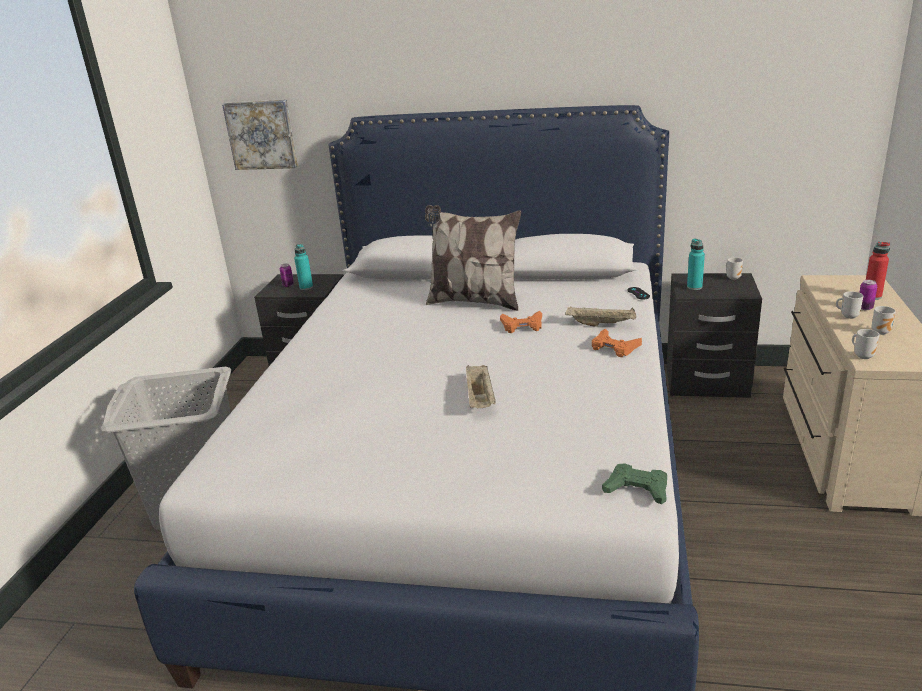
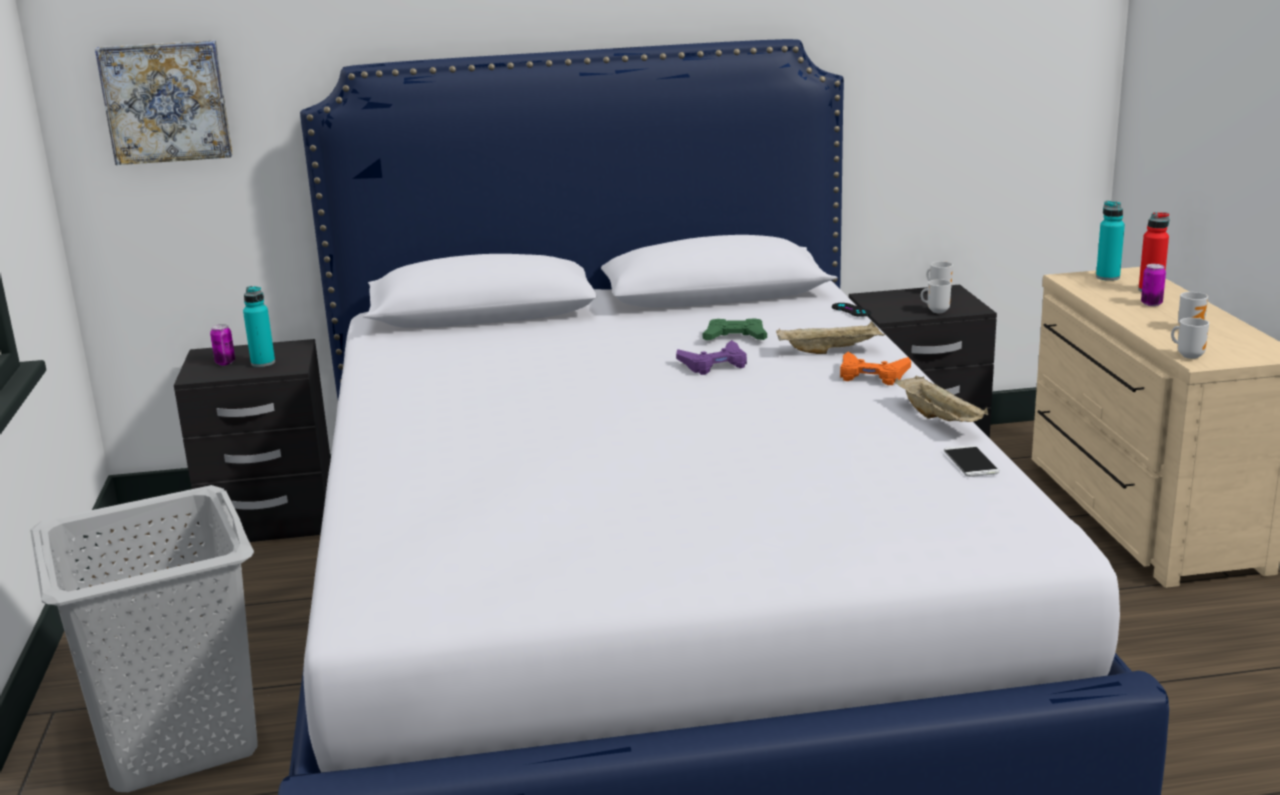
camera: 20 degrees left, 5 degrees down
(474, 301) = (610, 342): pillow -> none
(480, 399) = (731, 456): beige tray -> beige tray (940, 419)
(522, 326) = (714, 364): orange game controller -> purple game controller
(628, 428) = (970, 462): none -> phone
(637, 489) = (1039, 524): green game controller -> green game controller (735, 337)
(694, 287) = (895, 307): turquoise bottle -> turquoise bottle (1107, 277)
(848, 316) = (1138, 314): mug -> mug (936, 311)

